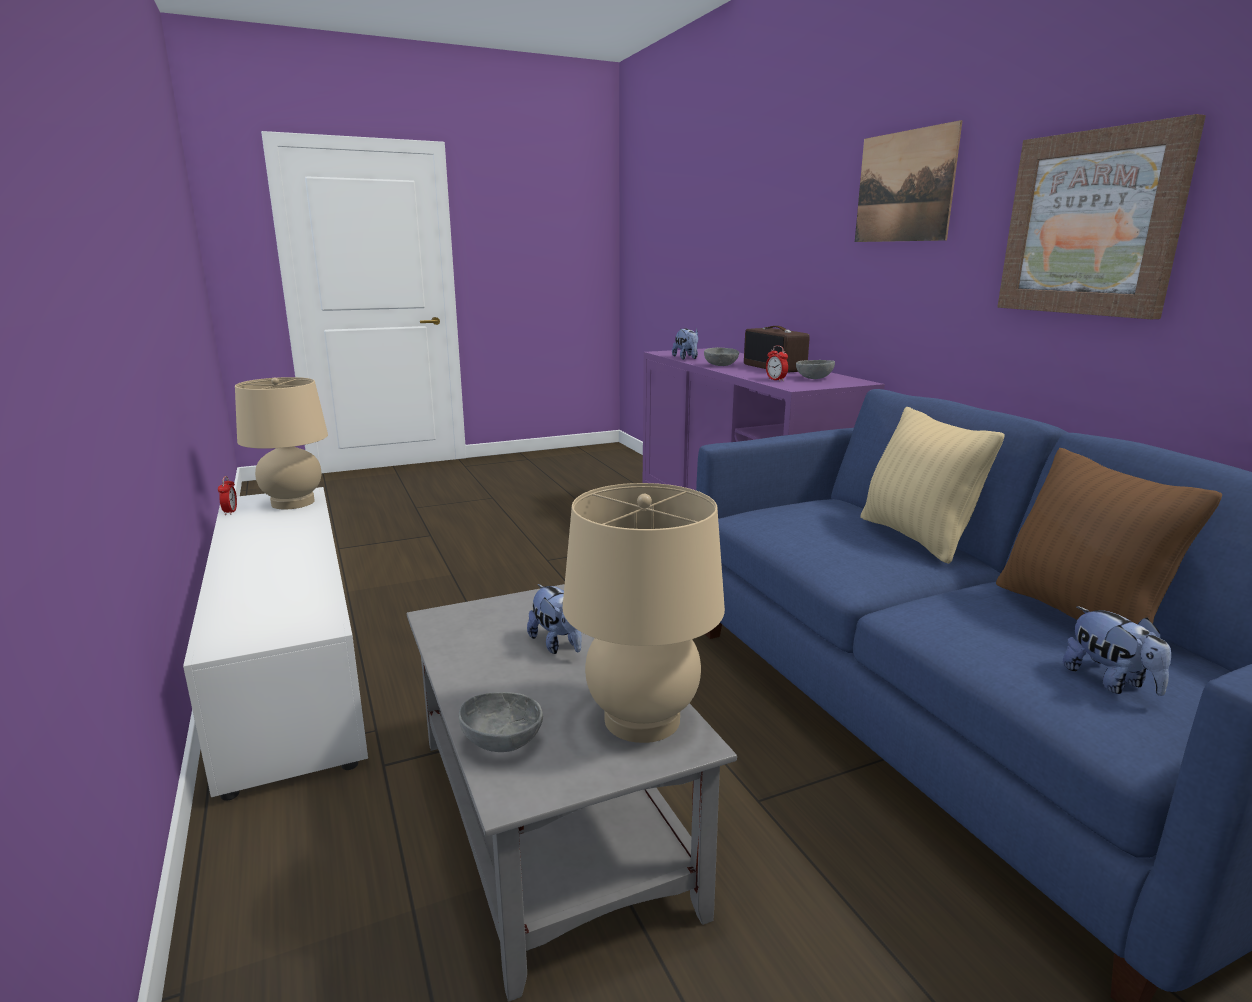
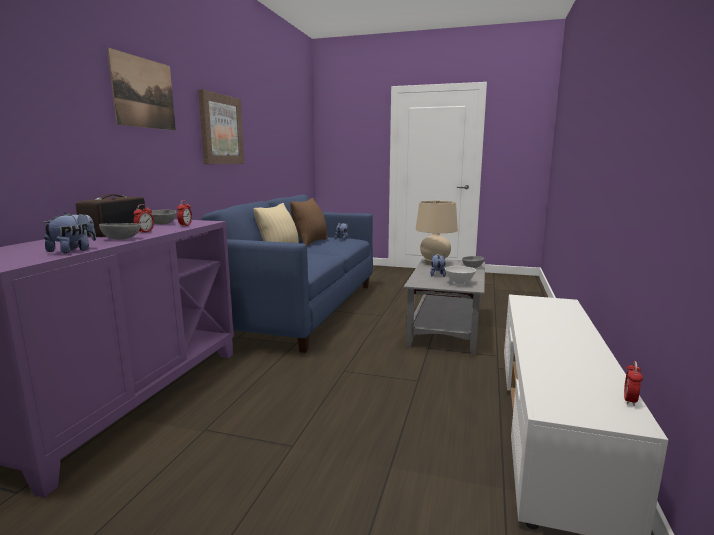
camera: 140 degrees left, 5 degrees down
(293, 503) = (560, 394): beige table lamp -> none
(478, 626) = (459, 283): none -> white bowl
(751, 371) = (145, 232): none -> alarm clock

